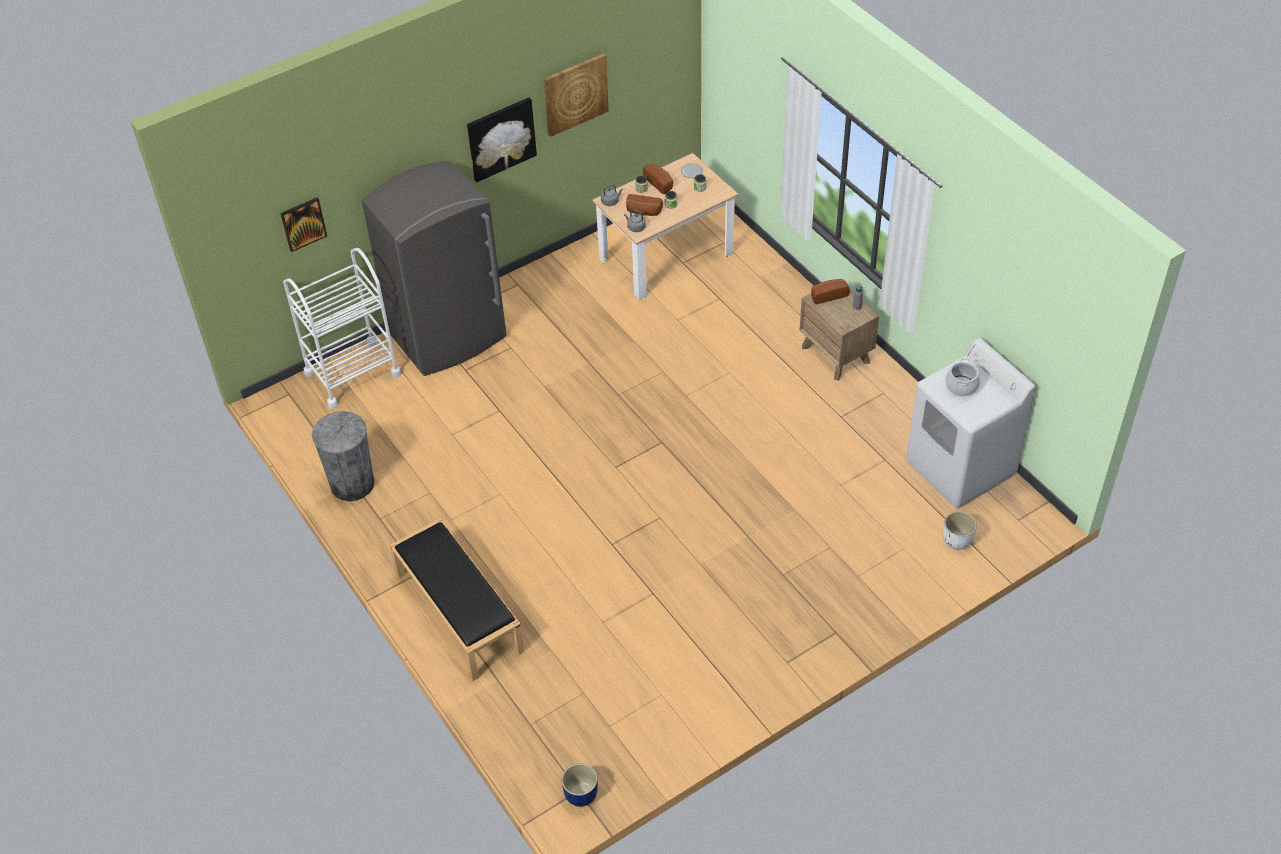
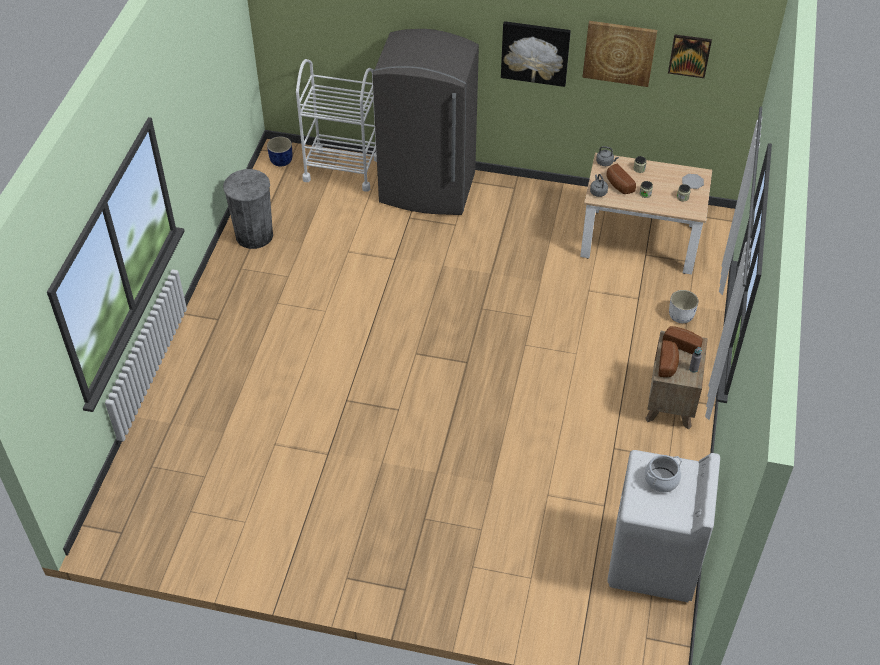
camera: 45 degrees right, 0 degrees up
(303, 224) = (339, 24): picture -> picture (689, 55)
(458, 611) = (206, 361): black bench -> none
(580, 794) = (119, 536): blue planter -> blue planter (281, 160)
(660, 183) = (658, 174): bread -> bread (668, 364)
(956, 540) = (578, 608): white planter -> white planter (680, 315)

